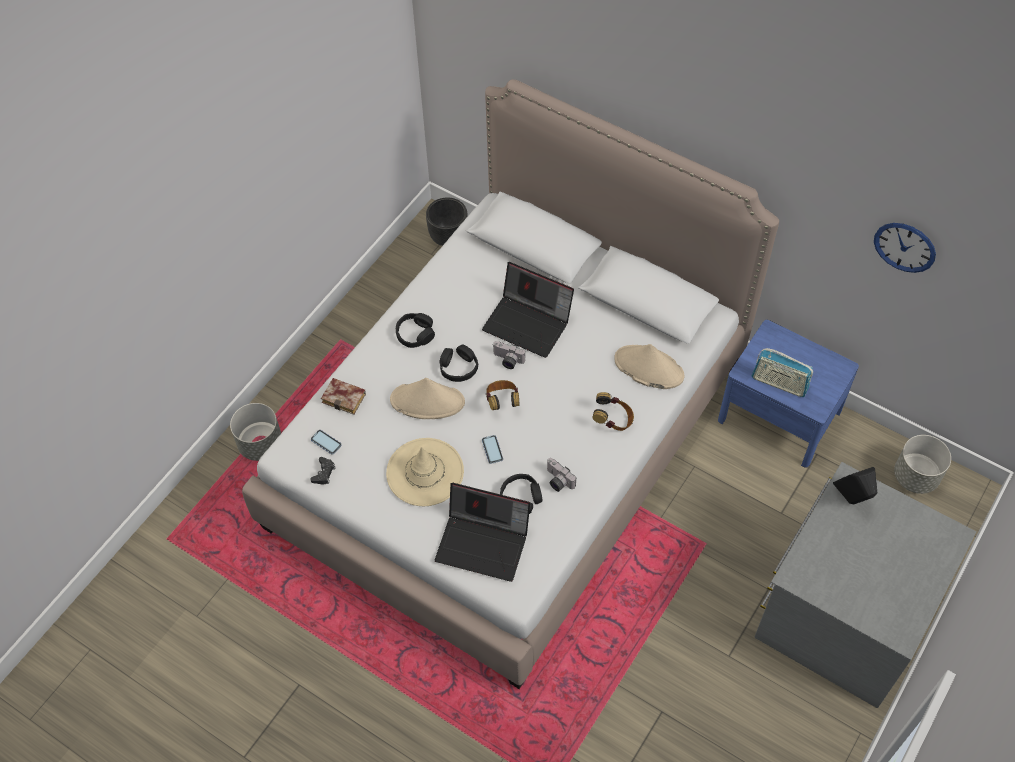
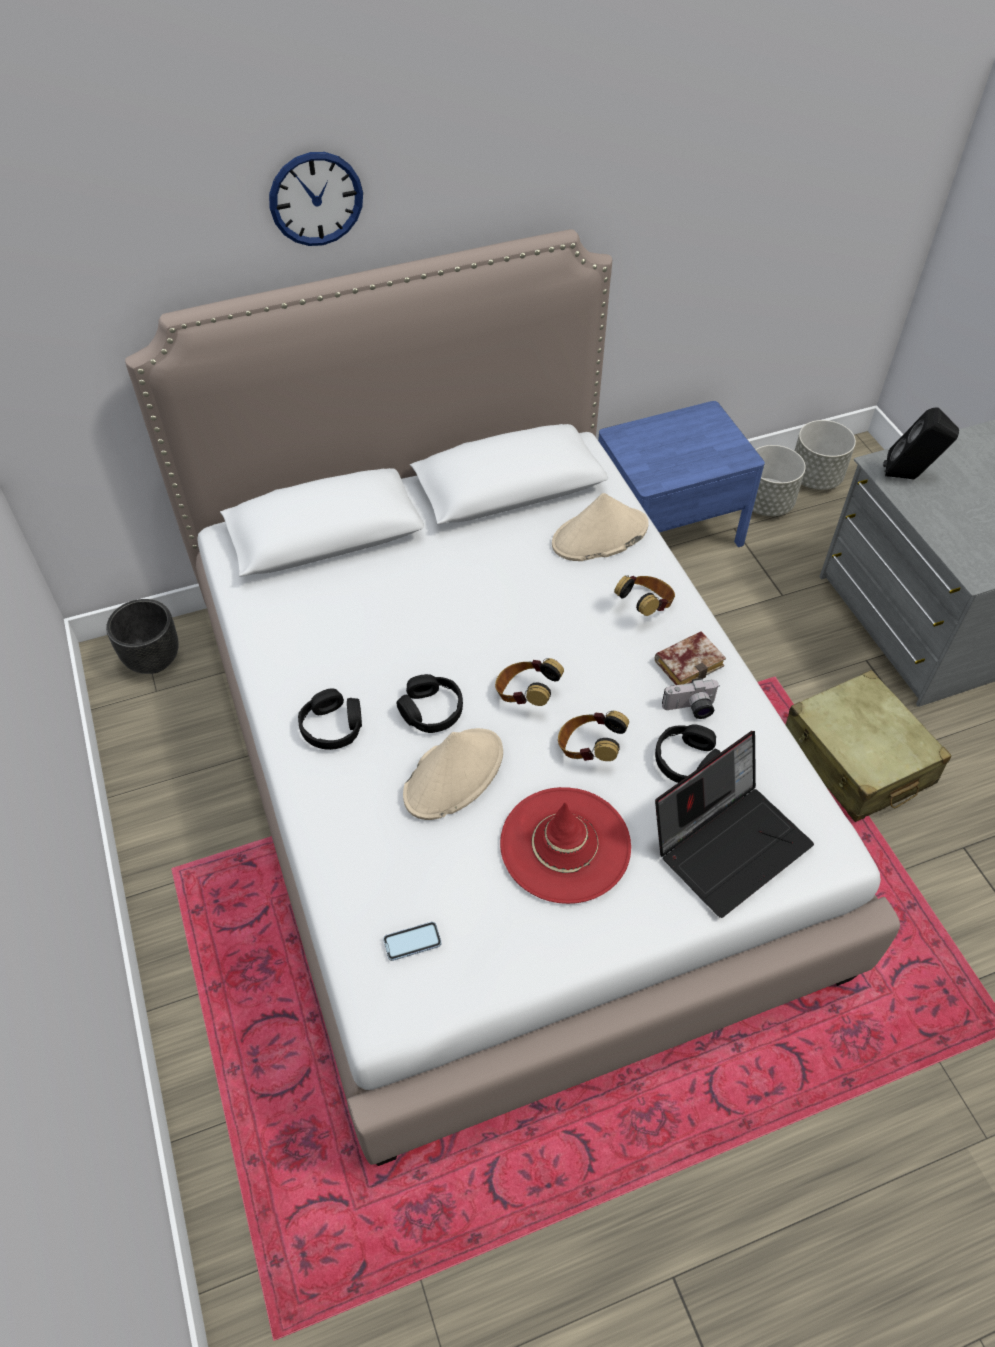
camera: 55 degrees left, 5 degrees down
(261, 444) = (237, 1080): grey planter -> grey planter (766, 503)
(324, 473) = (461, 978): black game controller -> none
(346, 398) = (359, 870): book -> book (689, 661)
(425, 472) = (565, 845): beige hat -> red hat
(492, 450) = (589, 749): phone -> headphones
(507, 361) = (469, 655): camera -> none
(529, 323) = (434, 603): laptop -> none
(680, 621) = (857, 759): none -> beige suitcase
(779, 383) = (688, 465): radio -> none
(904, 247) = (751, 182): wall clock -> wall clock (316, 199)

